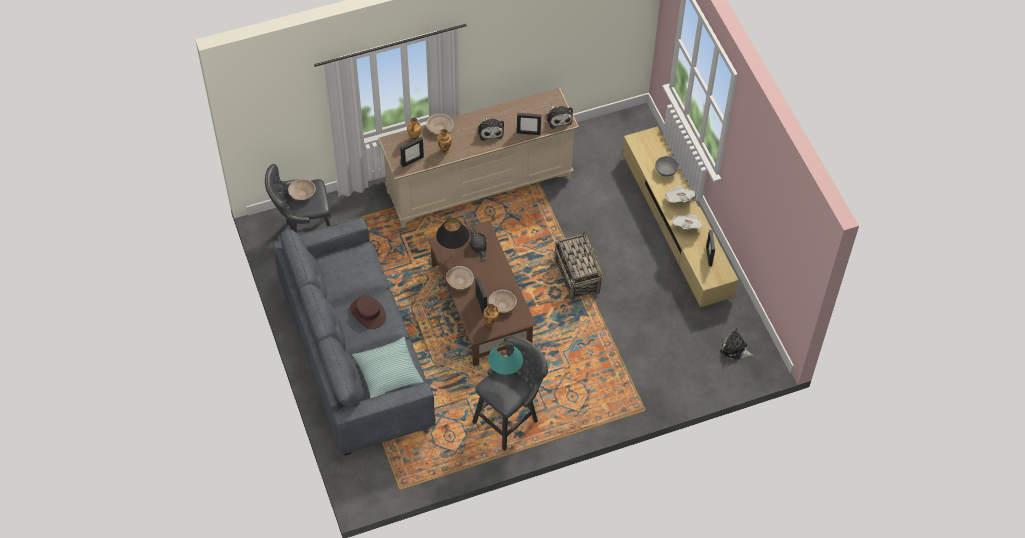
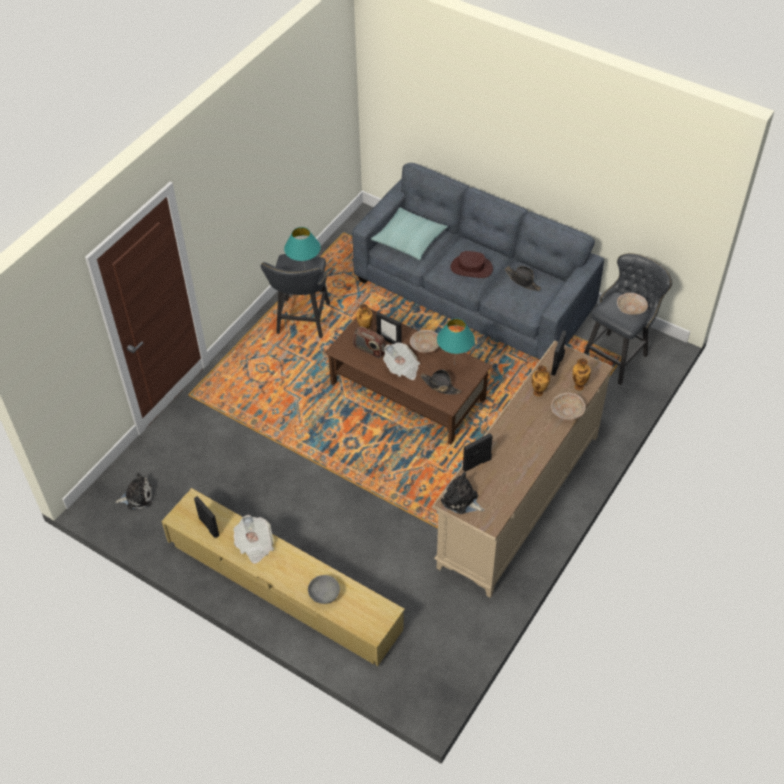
camera: 145 degrees right, 5 degrees down
(342, 277) = (522, 281): none -> black hat
(453, 254) = (454, 364): black table lamp -> turquoise table lamp
(490, 130) = (516, 441): plush toy -> none
(502, 305) = (369, 350): beige bowl -> radio
(577, 275) = (344, 472): basket -> none
(679, 199) = (285, 570): newspaper -> newspaper (402, 368)

